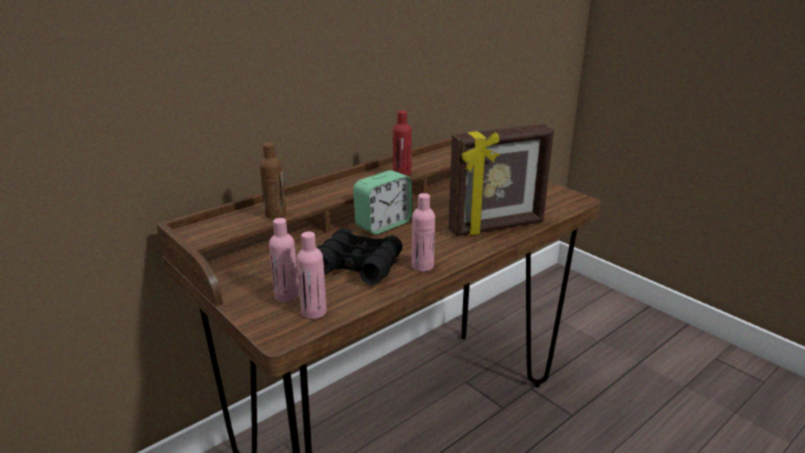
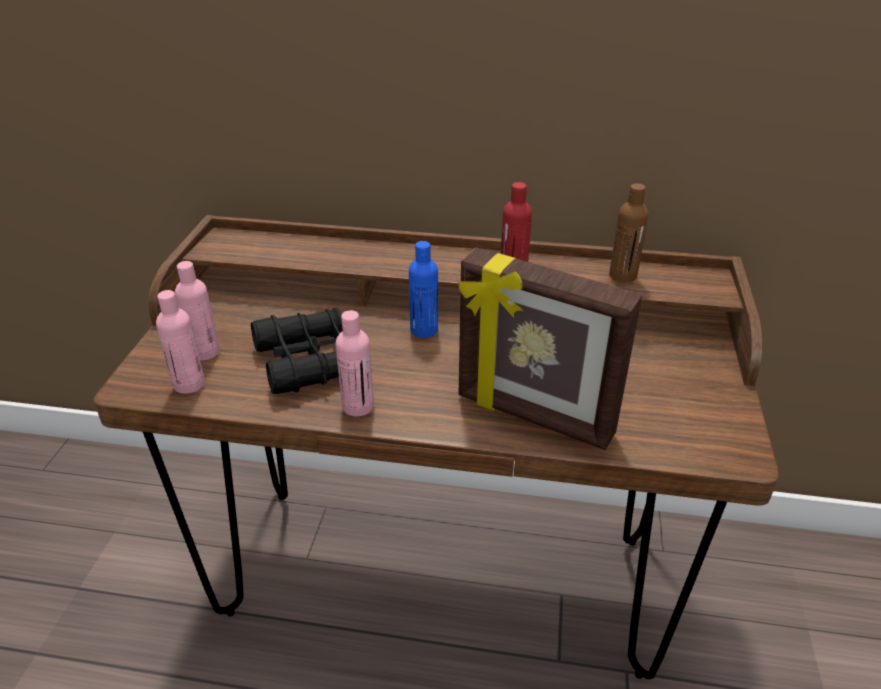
camera: 50 degrees right, 10 degrees up
(275, 214) = (303, 256): brown bottle -> brown bottle (622, 275)
(383, 224) = (424, 330): alarm clock -> blue bottle

